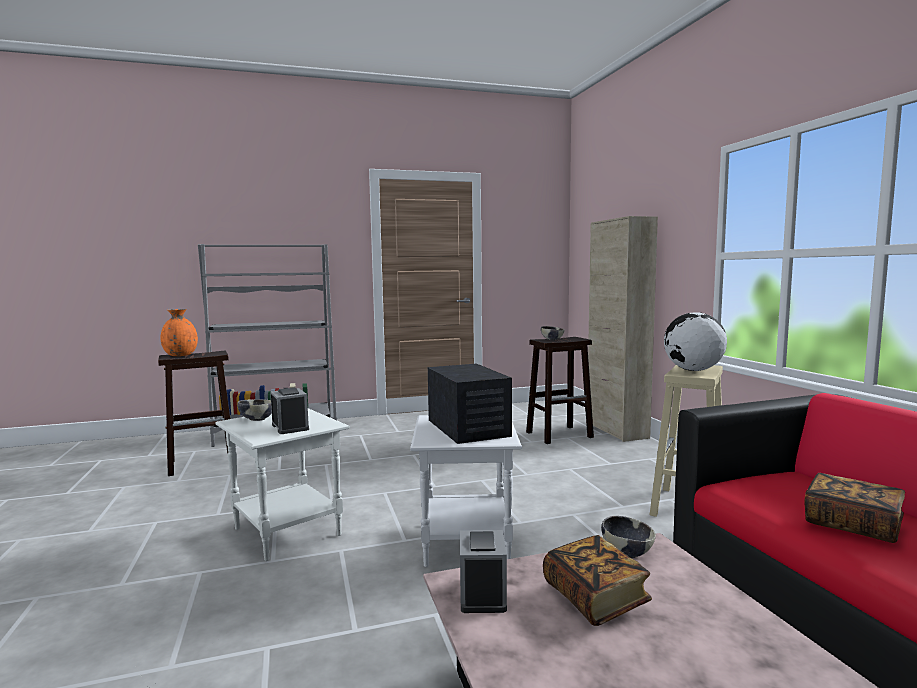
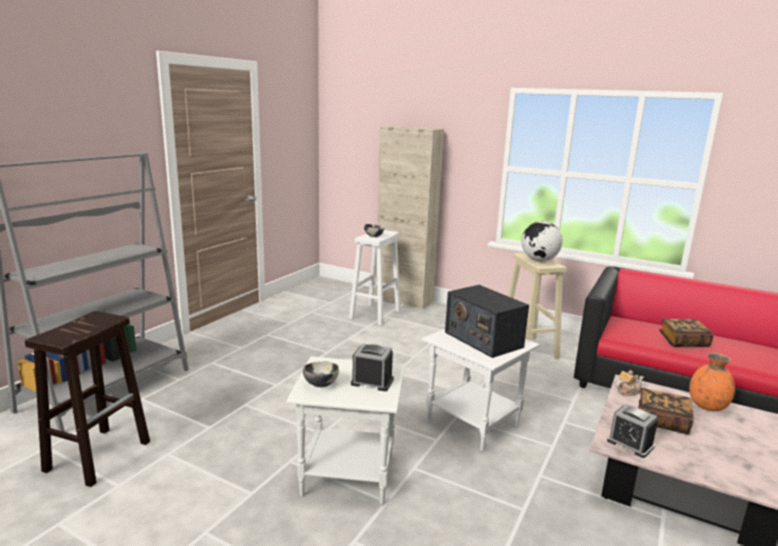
camera: 45 degrees left, 10 degrees up
(180, 355) = (65, 333): orange vase -> orange vase (707, 406)
(468, 428) = (483, 339): radio -> radio turned 150 degrees counterclockwise
(560, 434) = (375, 314): brown stool -> white stool
(627, 552) = (627, 391): bowl -> teapot

